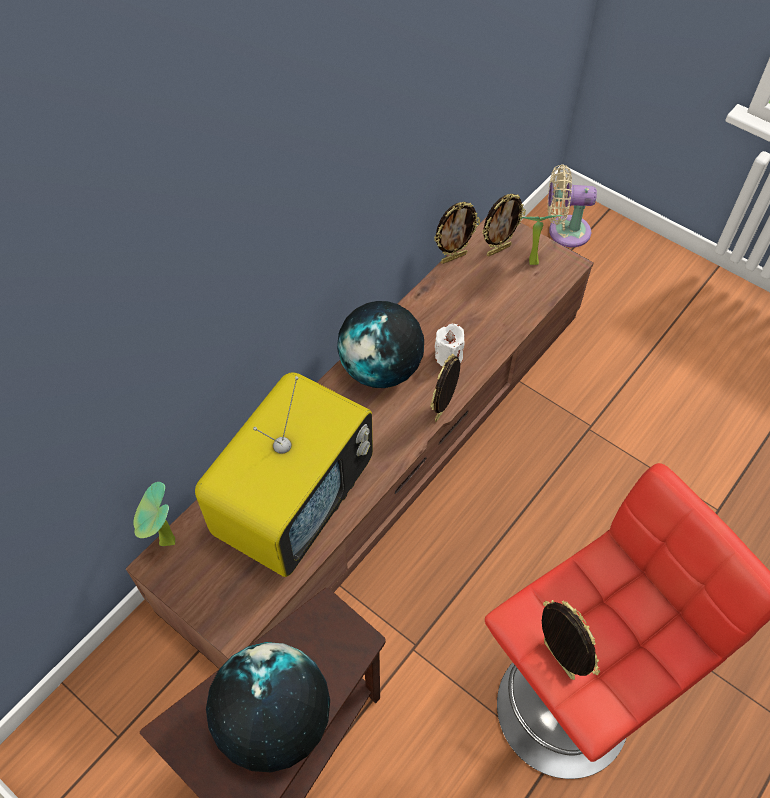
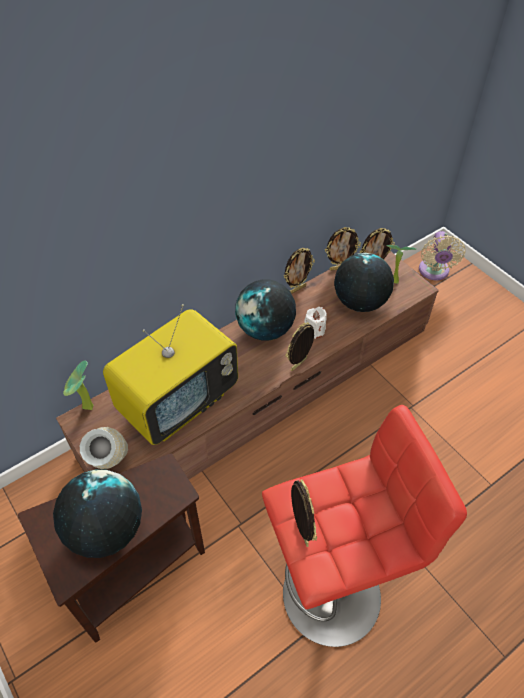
camera: 15 degrees right, 5 degrees down
(233, 621) = (112, 467): none -> vase
(405, 301) = (297, 289): none -> picture frame
(496, 302) = (360, 302): none -> globe
(564, 231) = (434, 272): beige fan -> beige fan turned 105 degrees counterclockwise

